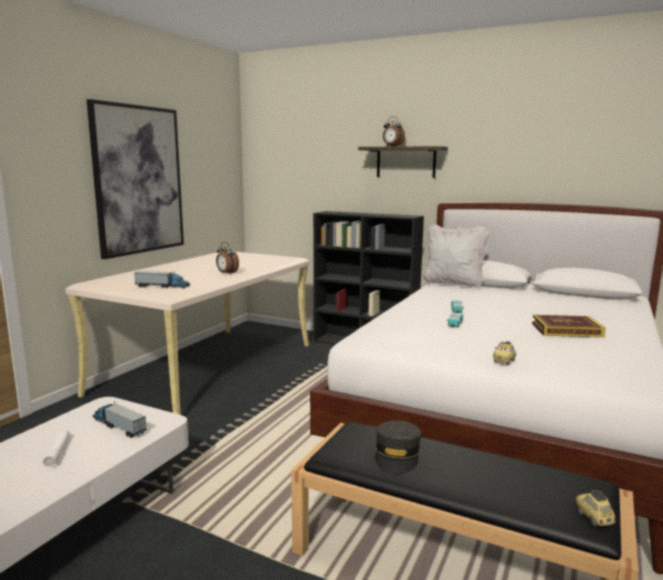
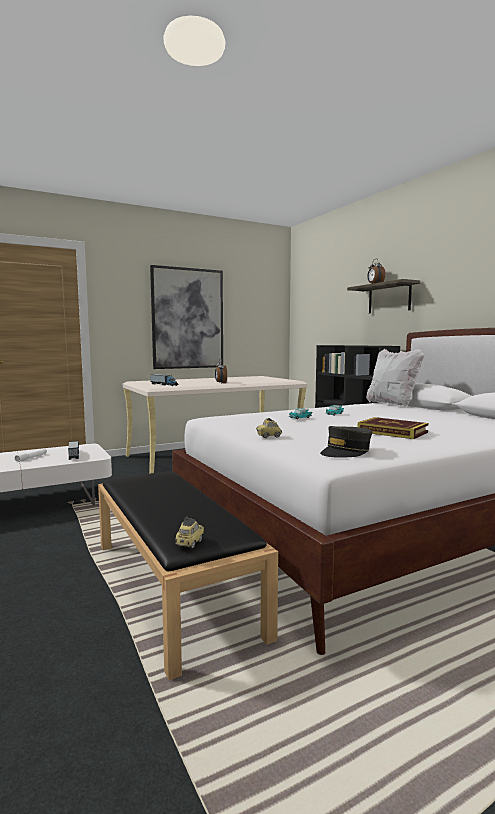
camera: 35 degrees right, 5 degrees down
(397, 456) = (151, 488): grey cap -> grey cap (346, 452)

